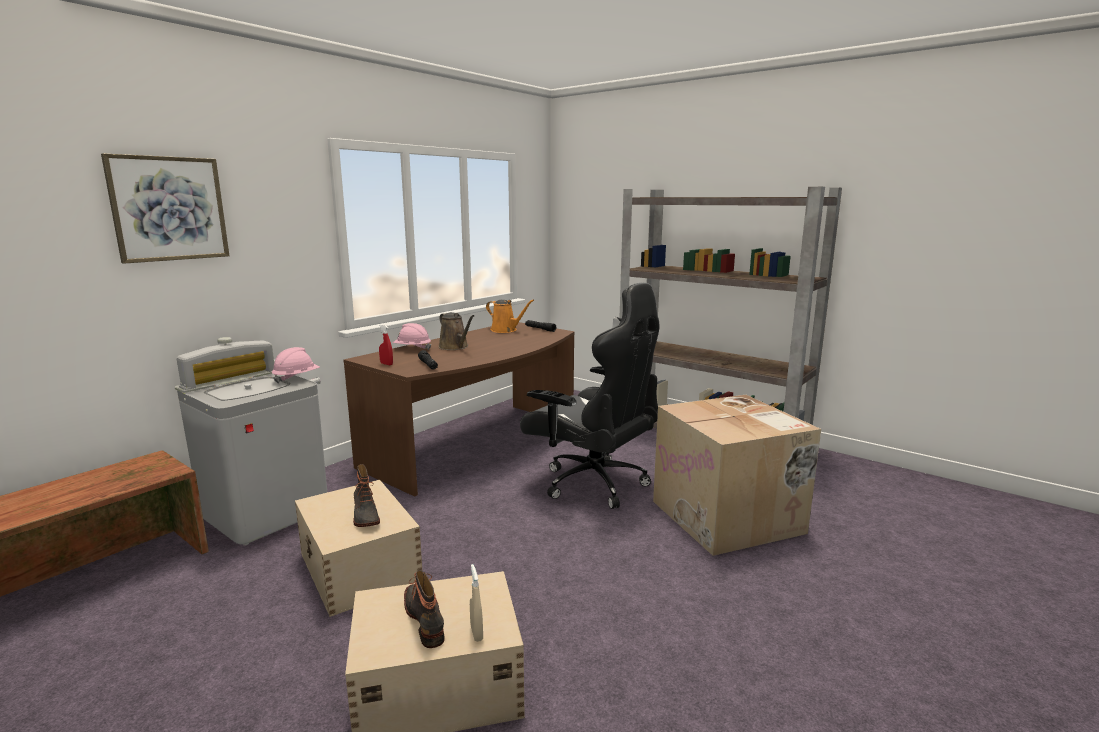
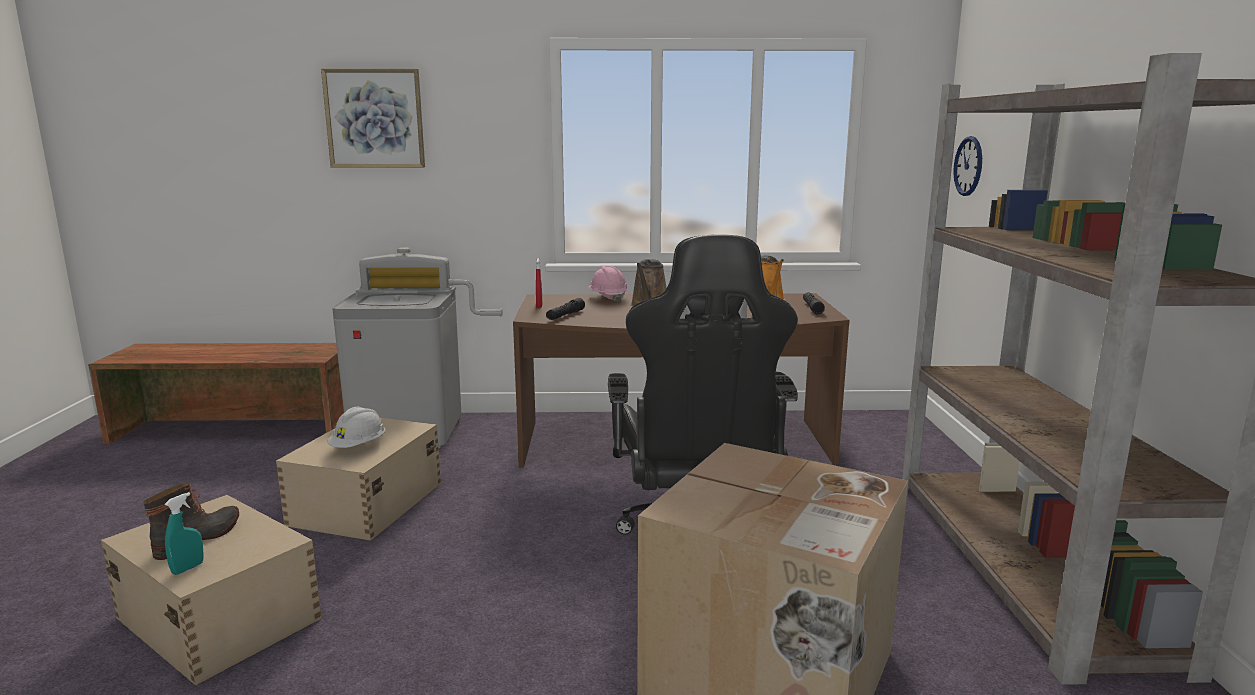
camera: 50 degrees right, 0 degrees up
(296, 378) = (442, 300): pink hard hat -> none
(365, 516) = (358, 447): boot -> white hard hat
(476, 633) = (188, 568): beige spray bottle -> turquoise spray bottle
(579, 233) = (968, 166): none -> wall clock

